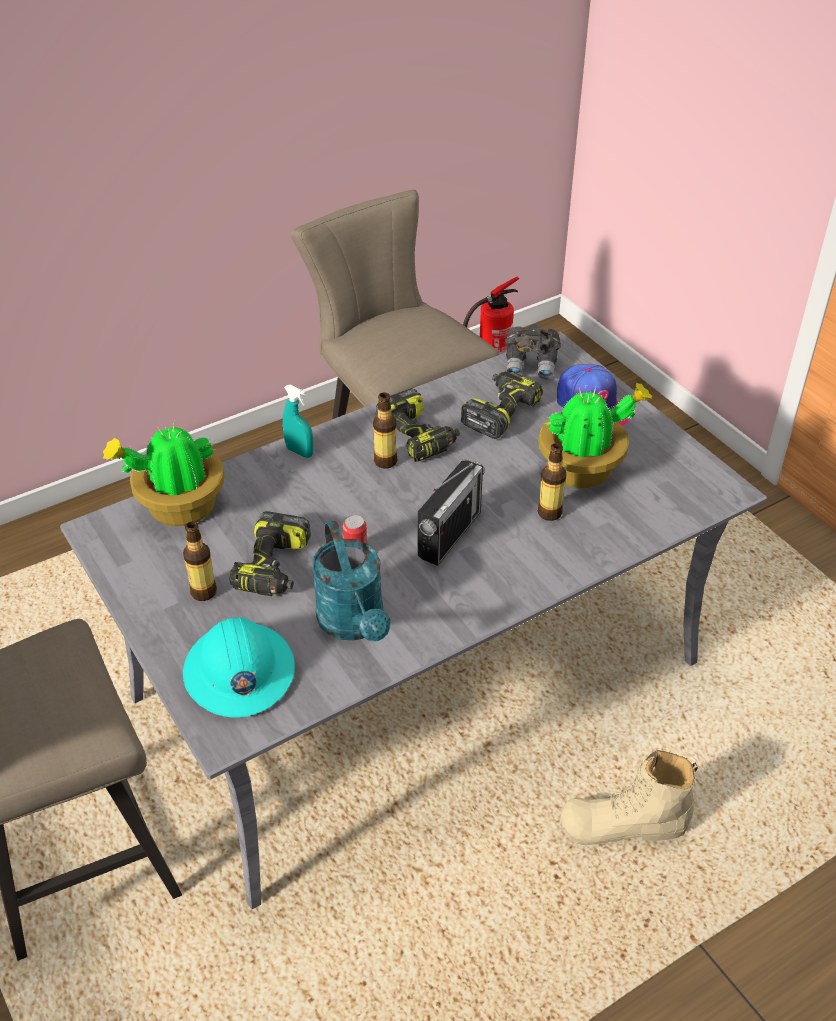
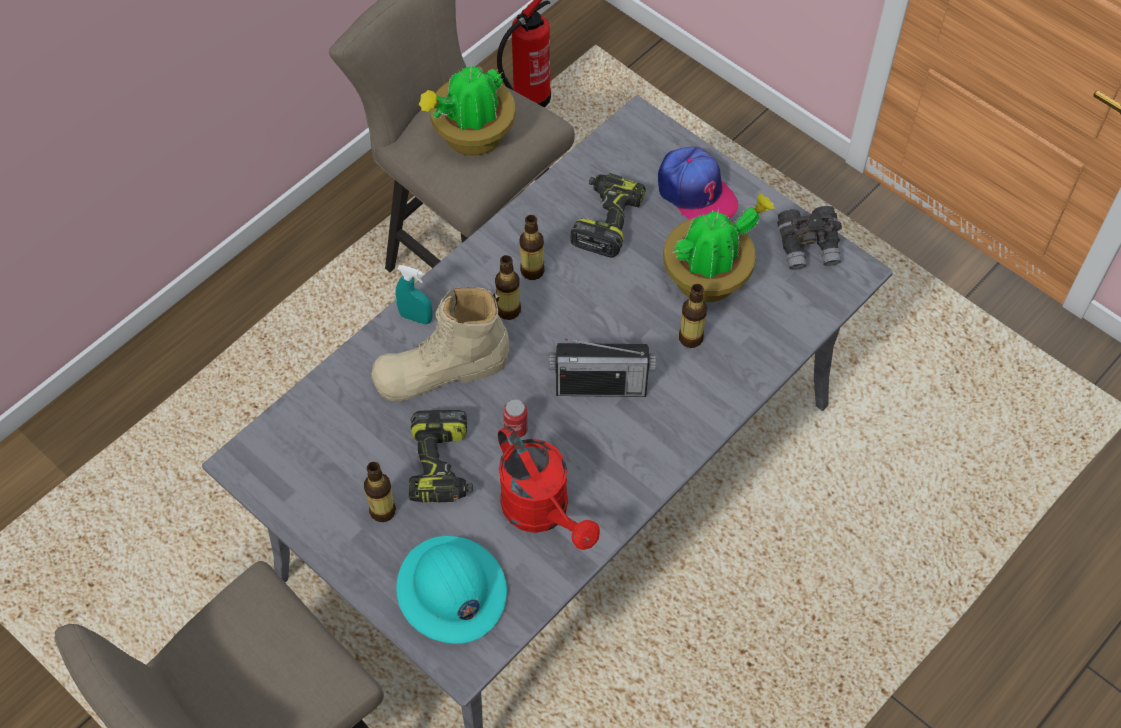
camera: 15 degrees left, 15 degrees up
(179, 508) = (318, 417): potted plant -> potted plant (471, 137)
(354, 624) = (543, 512): turquoise watering can -> red watering can
(418, 436) = (532, 271): power drill -> bottle
(449, 534) = (601, 386): radio -> radio turned 75 degrees clockwise
(531, 364) = (620, 148): grey binoculars -> grey binoculars (808, 246)
(624, 825) = (798, 596): beige boot -> beige boot (441, 370)

